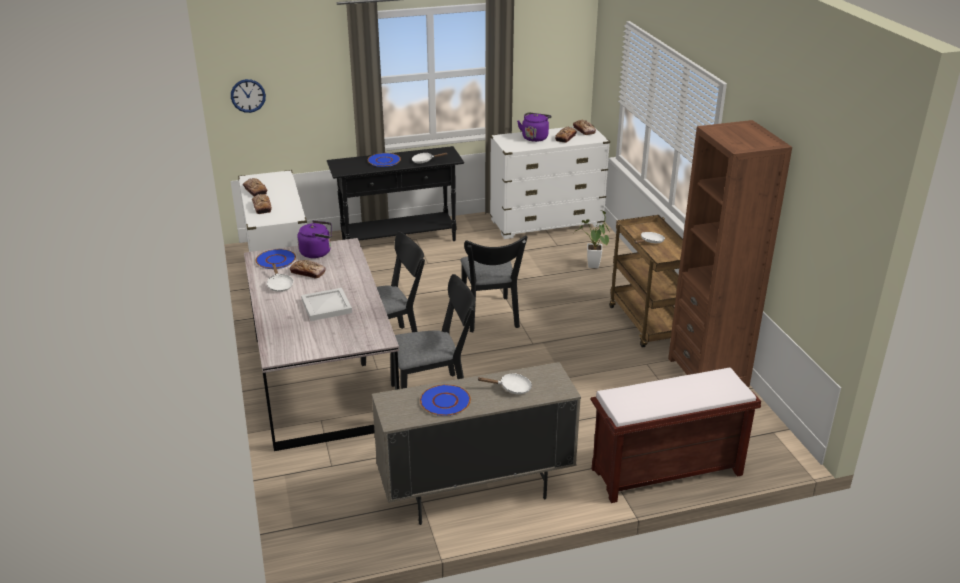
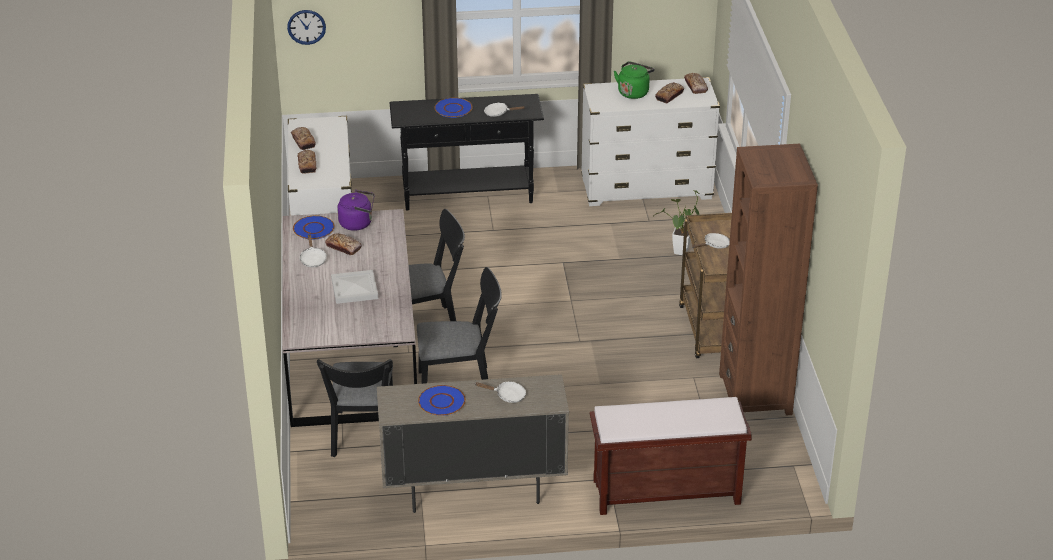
camera: 10 degrees right, 5 degrees up
(490, 317) = (543, 305): black chair -> black chair (363, 438)
(535, 137) = (634, 92): purple kettle -> green kettle

